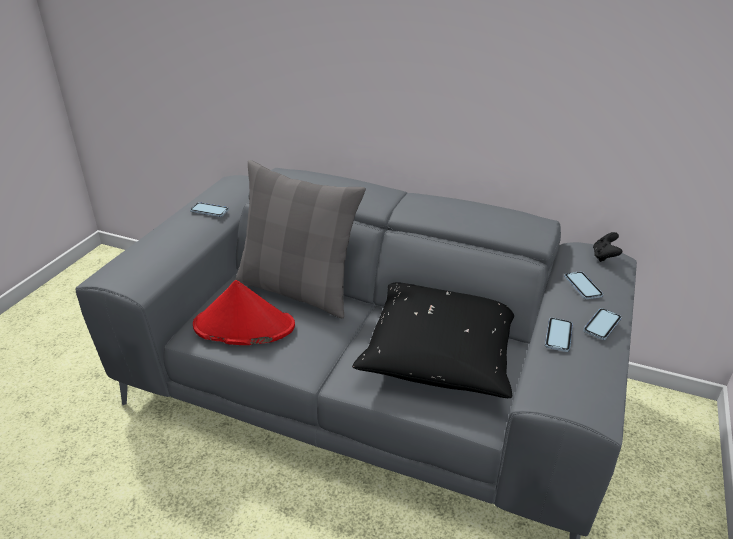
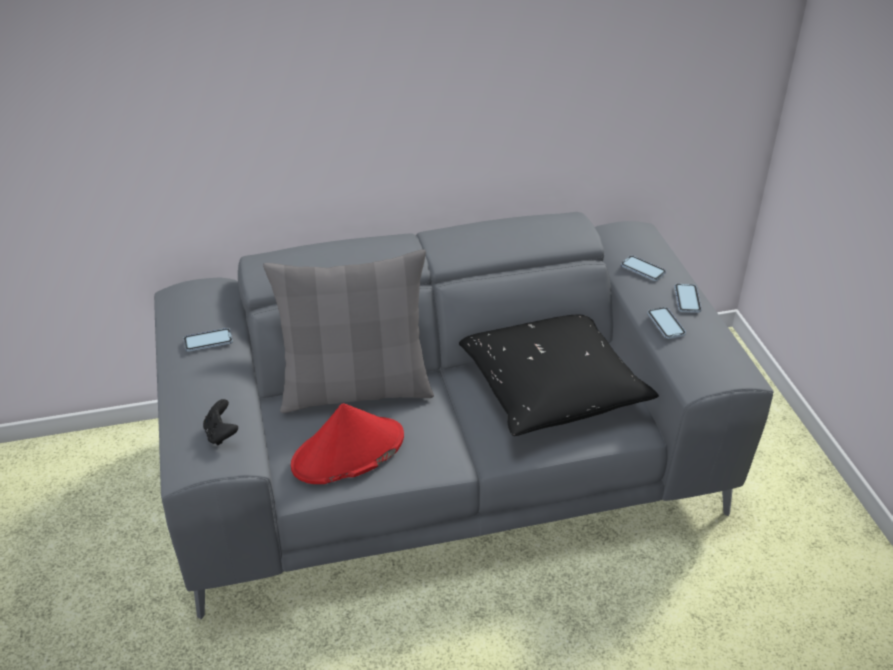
camera: 35 degrees left, 5 degrees up
(604, 256) = (633, 232): black game controller -> black game controller (221, 434)

